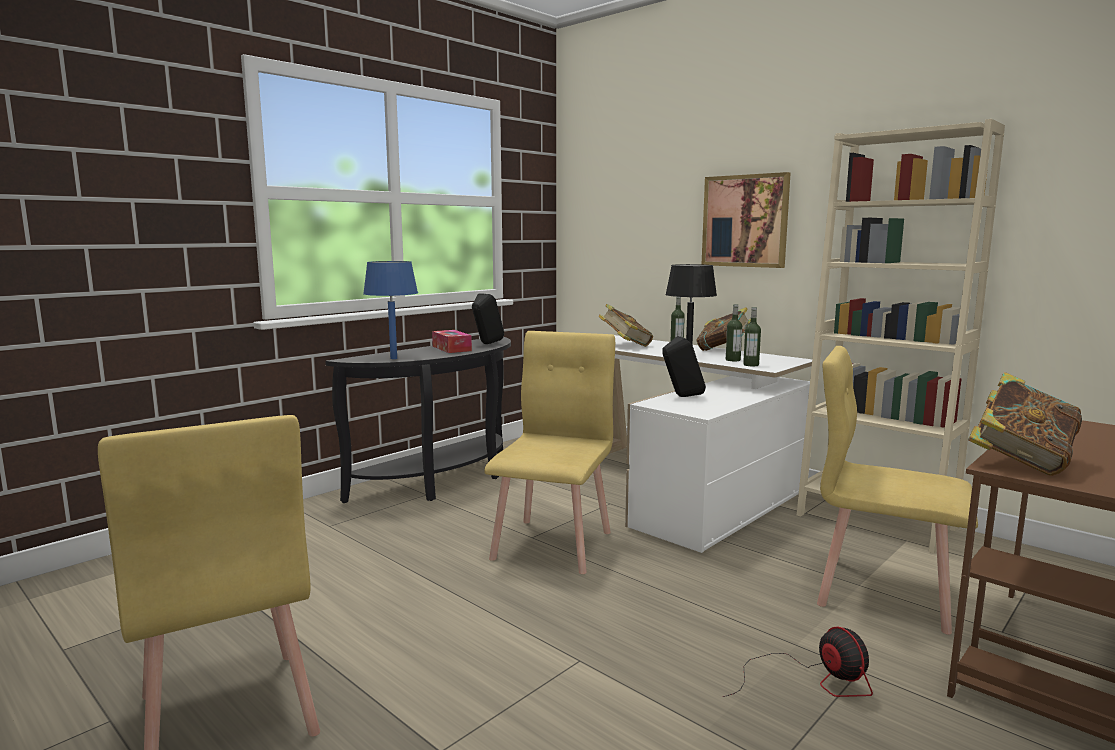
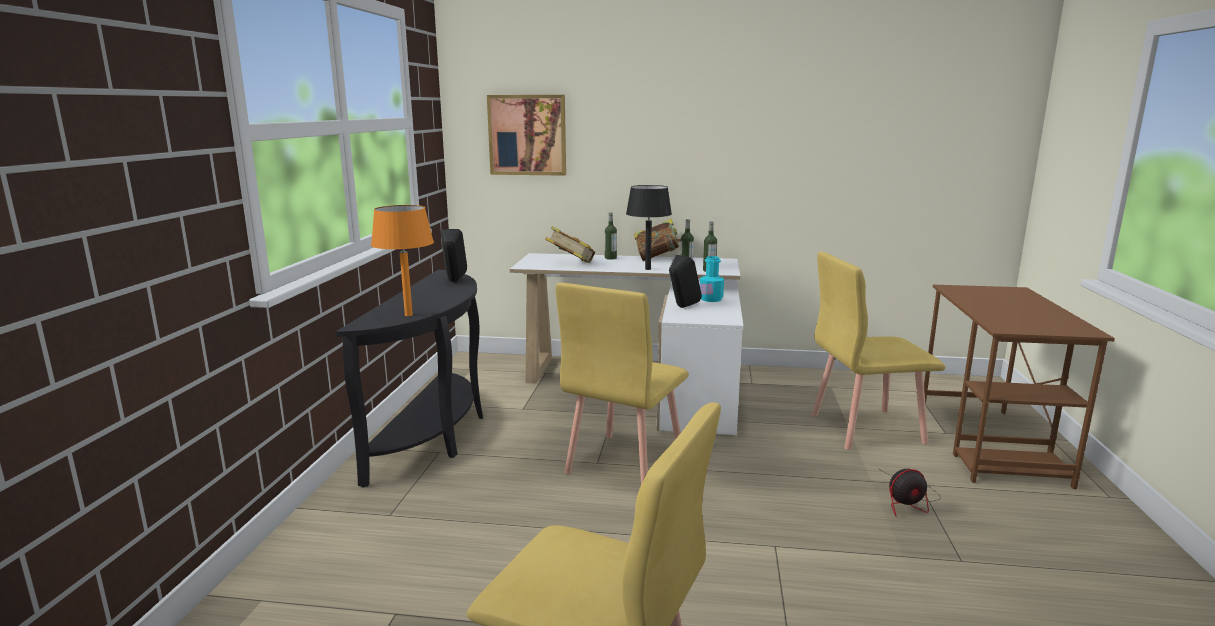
camera: 35 degrees left, 5 degrees up
(394, 358) = (408, 315): blue table lamp -> orange table lamp
(451, 348) = (434, 293): tissue box -> none
(553, 544) = (624, 463): yellow chair -> yellow chair turned 135 degrees counterclockwise
(731, 395) = (711, 299): none -> turquoise bottle
(745, 221) = (665, 142): picture -> picture (527, 135)
(812, 680) = (908, 501): fan -> fan turned 135 degrees clockwise
(875, 521) = (798, 378): beige bookcase -> none
(1020, 461) = (1003, 322): book -> none

